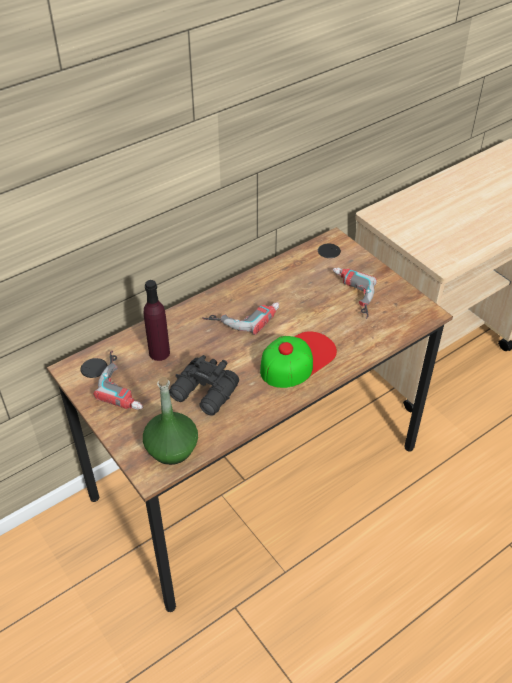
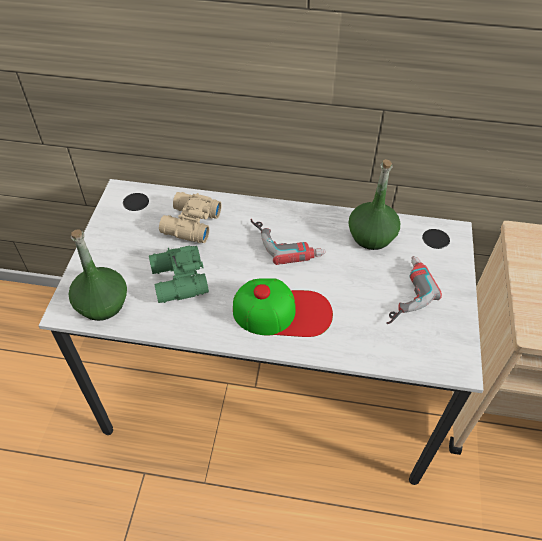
camera: 45 degrees right, 5 degrees up
(126, 384) = (138, 230): power drill -> none
(159, 353) = (189, 224): purple bottle -> beige binoculars
(205, 394) = (178, 281): black binoculars -> green binoculars
(256, 472) = (269, 388): brown desk -> white desk
(290, 275) = (371, 236): none -> green bottle

